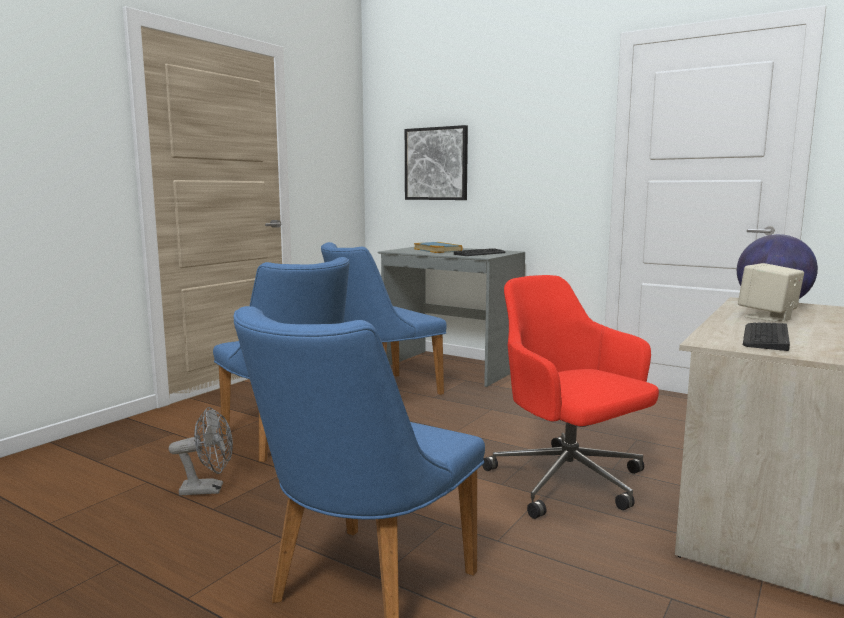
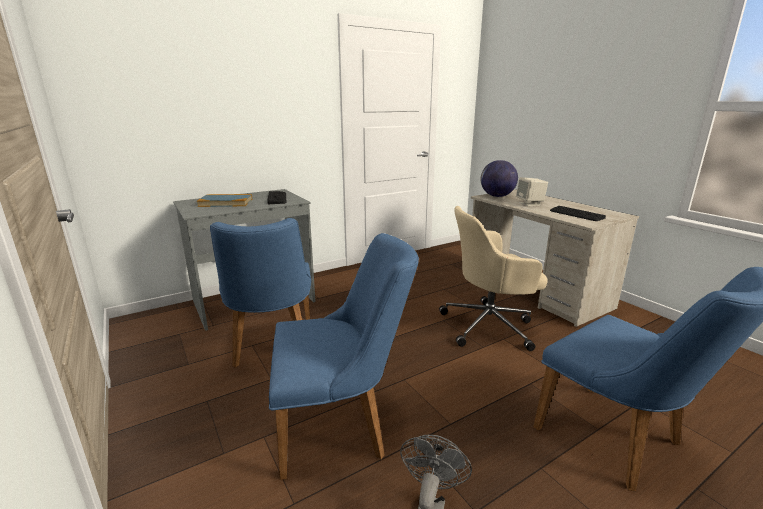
camera: 65 degrees left, 10 degrees up
(436, 164) = (174, 114): picture -> none
(569, 482) = (489, 325): red office chair -> beige office chair

